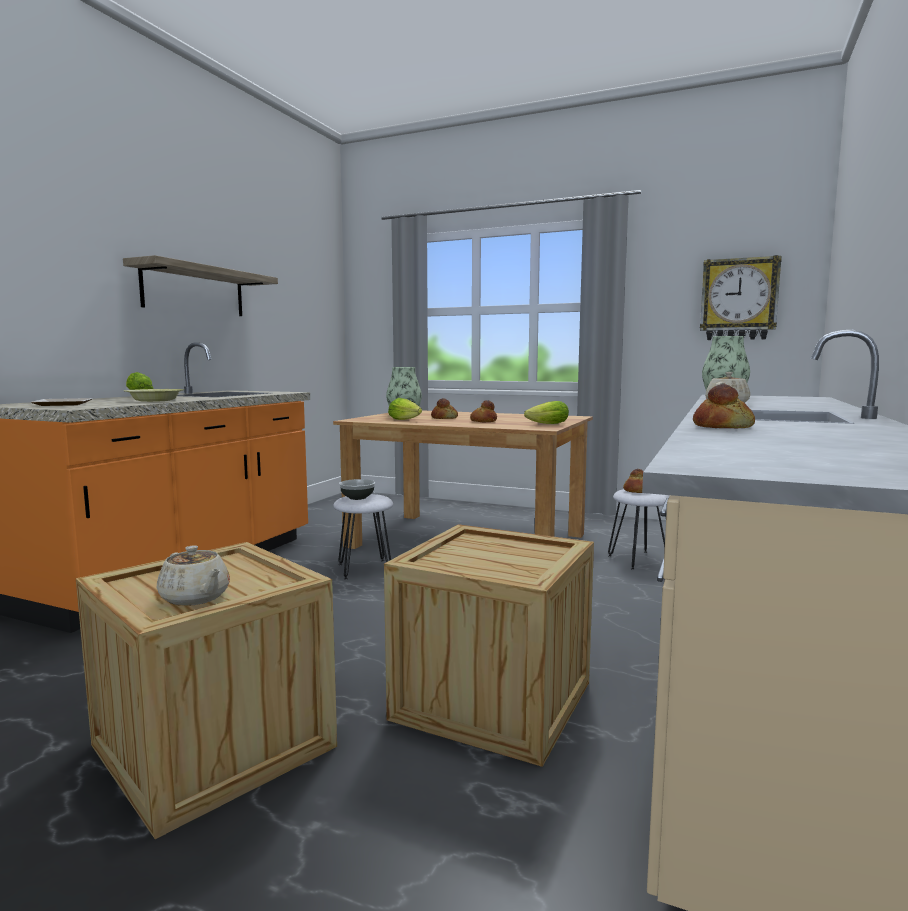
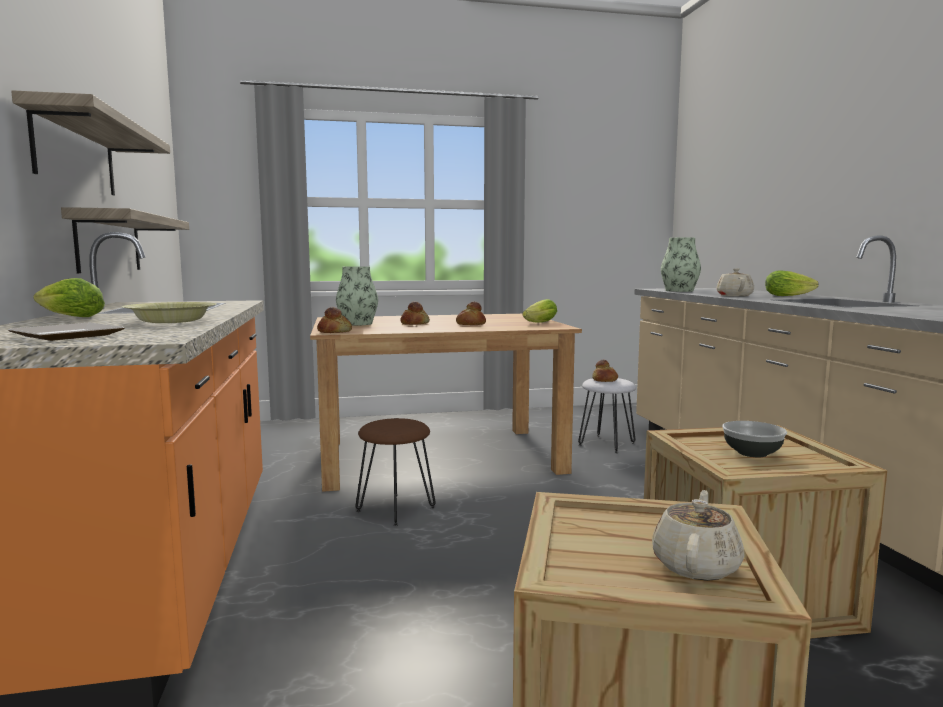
camera: 35 degrees left, 0 degrees up
(195, 598) = (696, 565): beige teapot -> beige teapot turned 75 degrees counterclockwise
(232, 349) = (109, 243): none -> shelf
(357, 498) = (389, 425): bowl -> bowl (753, 453)
(364, 569) = (395, 509): white stool -> brown stool
(406, 420) = (387, 328): lettuce -> lettuce (791, 296)
(722, 426) = (903, 313): bread -> bread (334, 331)
(739, 299) = (613, 205): wall clock -> none

